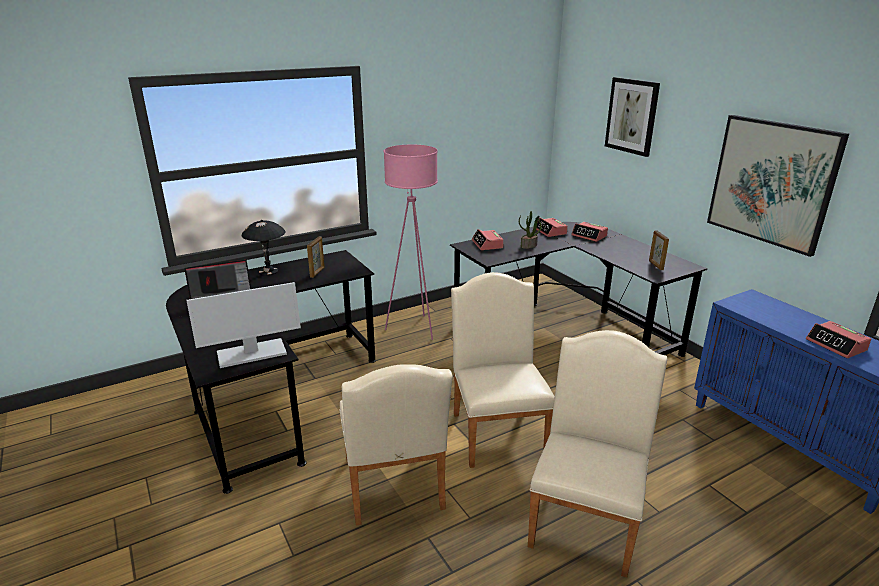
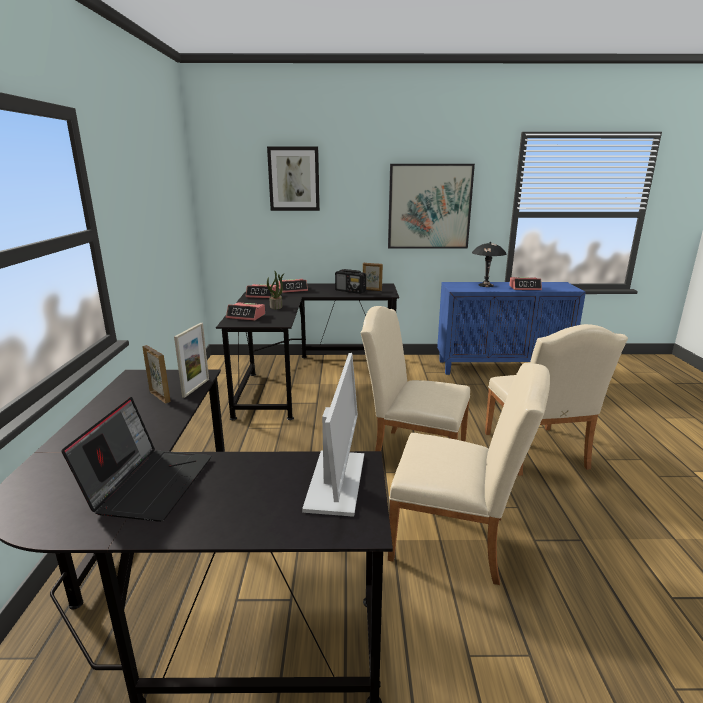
camera: 60 degrees left, 5 degrees down
(268, 271) = (89, 427): black table lamp -> black table lamp (486, 285)
(338, 277) = (196, 388): none -> picture frame
(414, 328) = (201, 441): pink floor lamp -> none
(586, 516) = (537, 454): beige chair -> beige chair turned 150 degrees counterclockwise
(631, 258) = (350, 291): none -> radio

